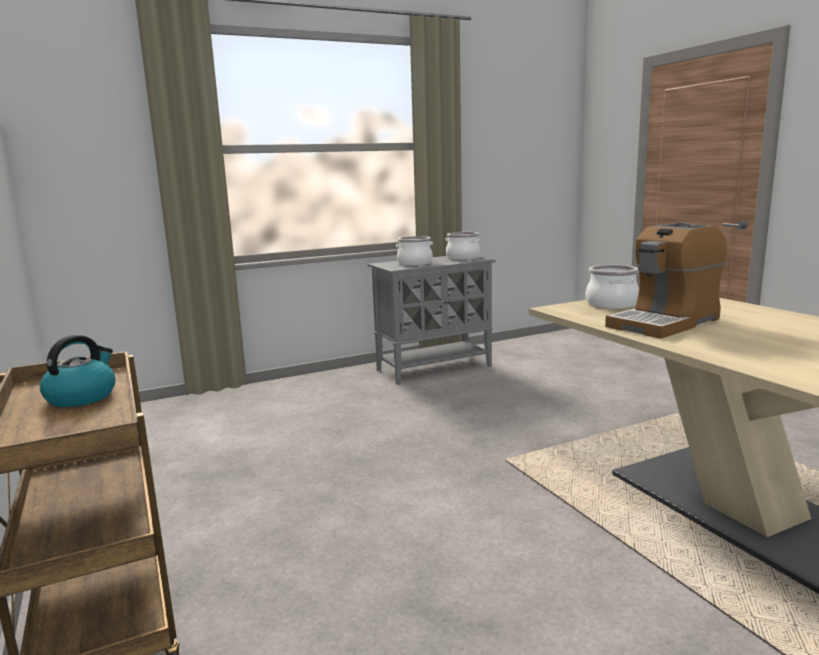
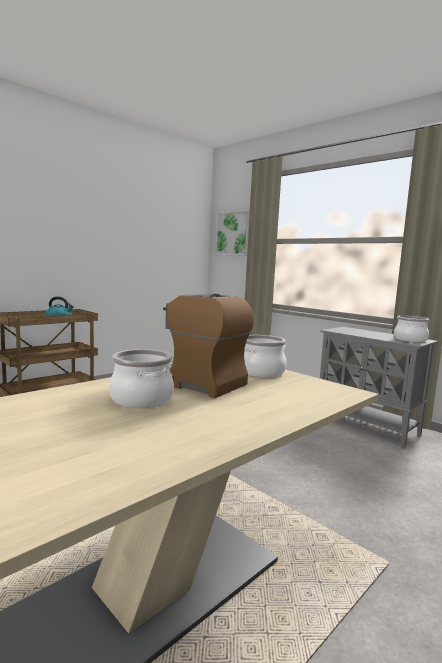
camera: 70 degrees right, 5 degrees down
(88, 135) = (233, 234): none -> picture
(414, 263) = (360, 332): cooking pot -> cooking pot (142, 399)

